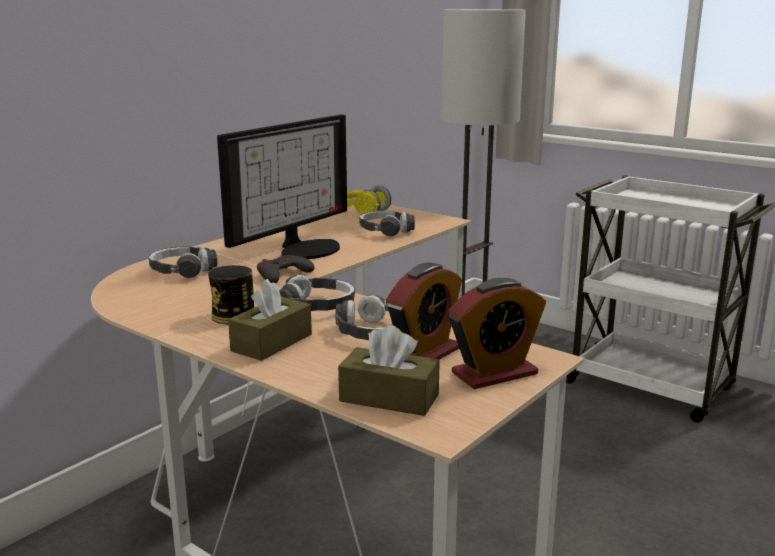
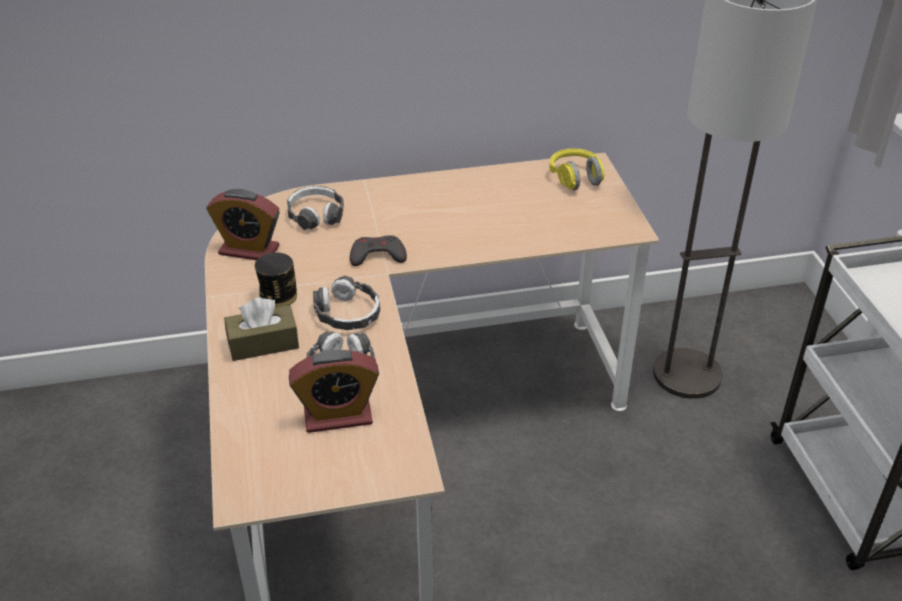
camera: 40 degrees right, 20 degrees up
(305, 248) = (443, 223): monitor -> none
(386, 230) = (549, 223): headphones -> none
(389, 398) = (254, 449): brown tissue box -> none
(494, 374) = (353, 467): alarm clock -> alarm clock (249, 250)

